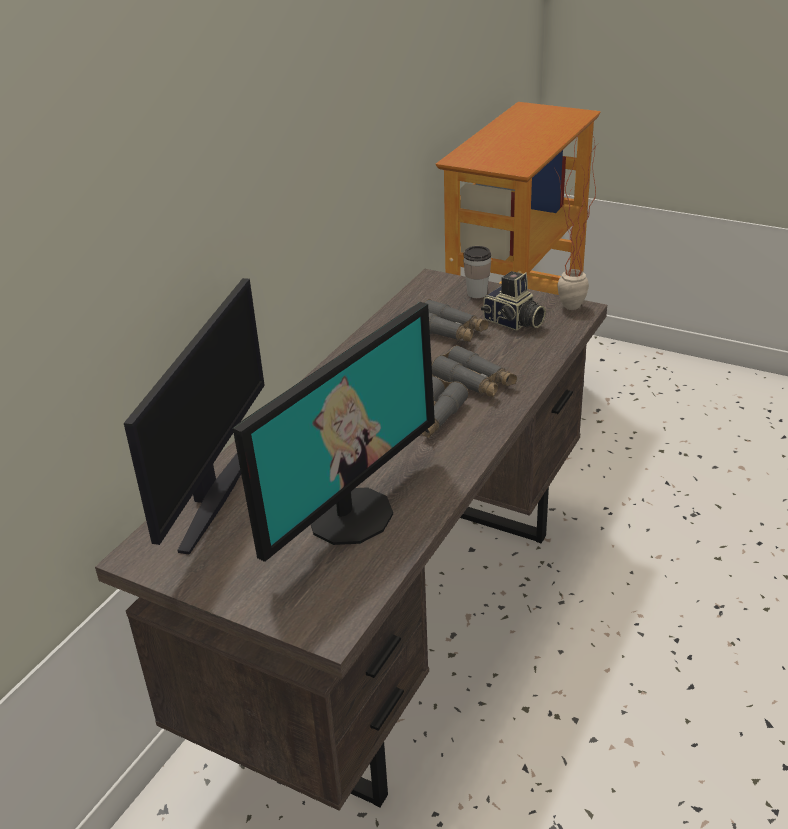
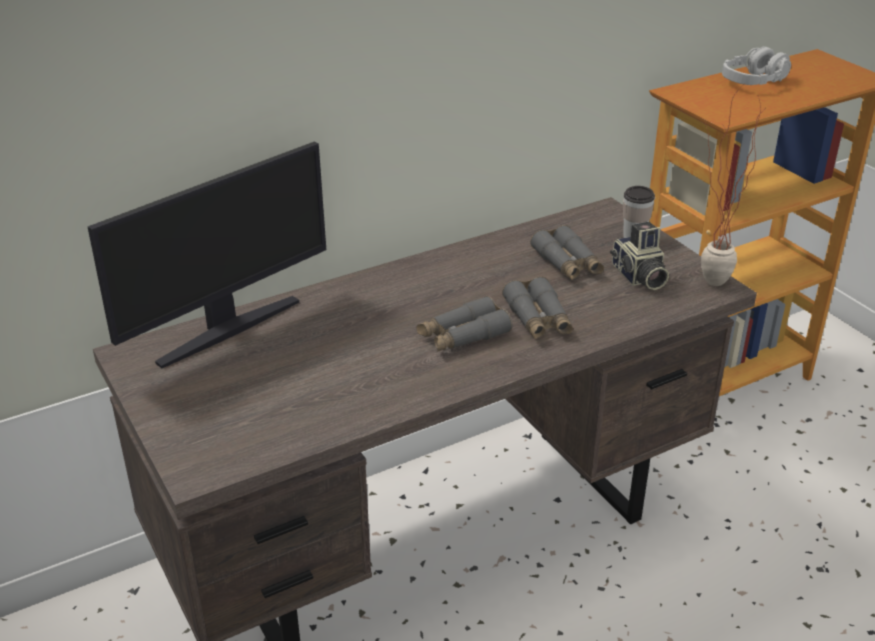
camera: 30 degrees right, 0 degrees up
(349, 515) = (307, 390): monitor -> none
(504, 136) = (754, 81): none -> grey headphones

